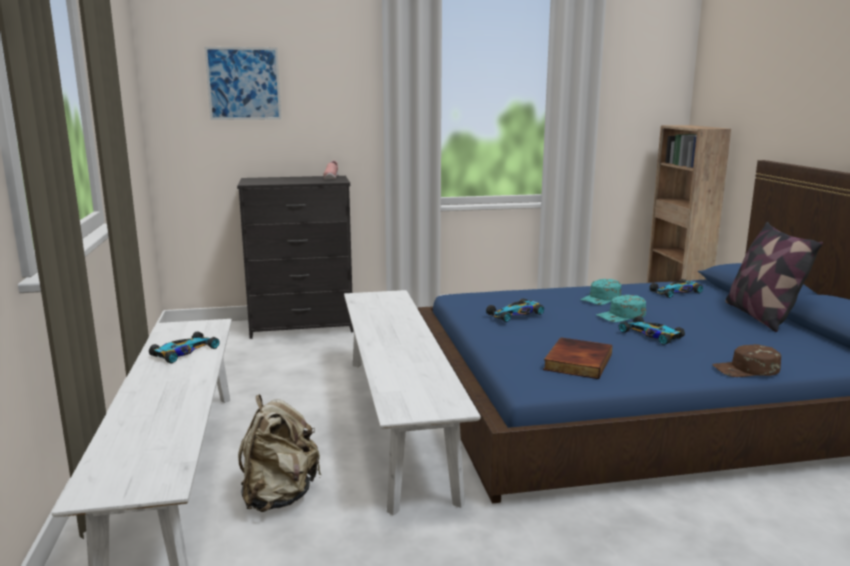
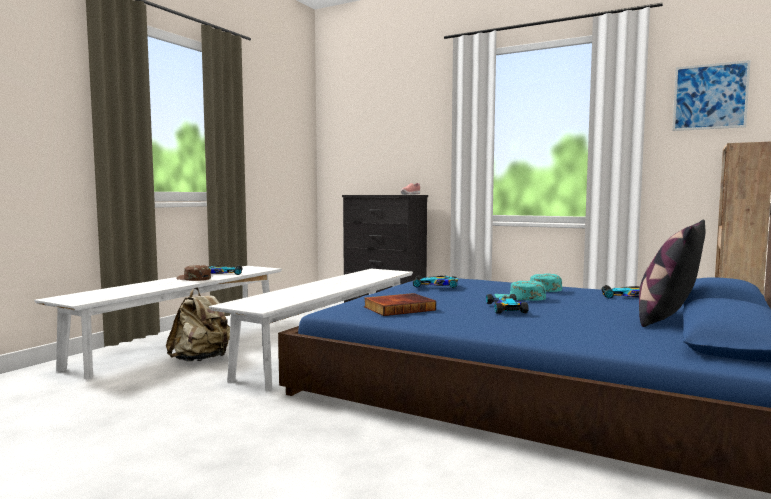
camera: 40 degrees right, 10 degrees down
(243, 83) = (369, 132): picture -> picture (710, 96)
(746, 370) = (519, 335): brown cap -> brown cap (193, 279)

